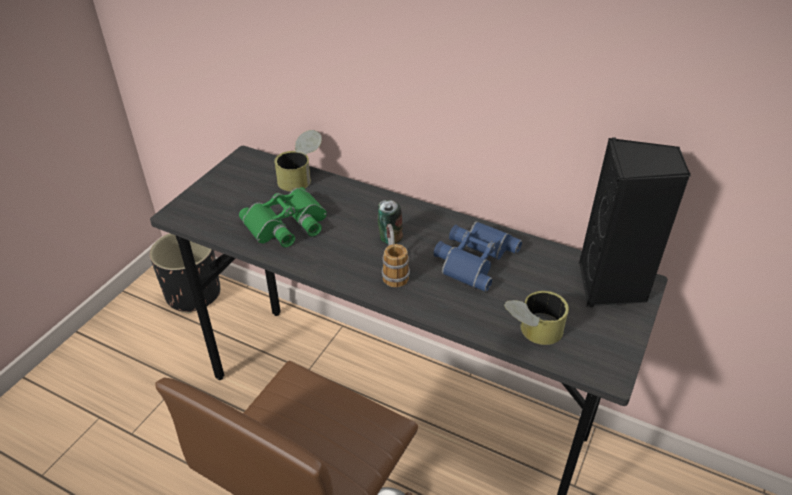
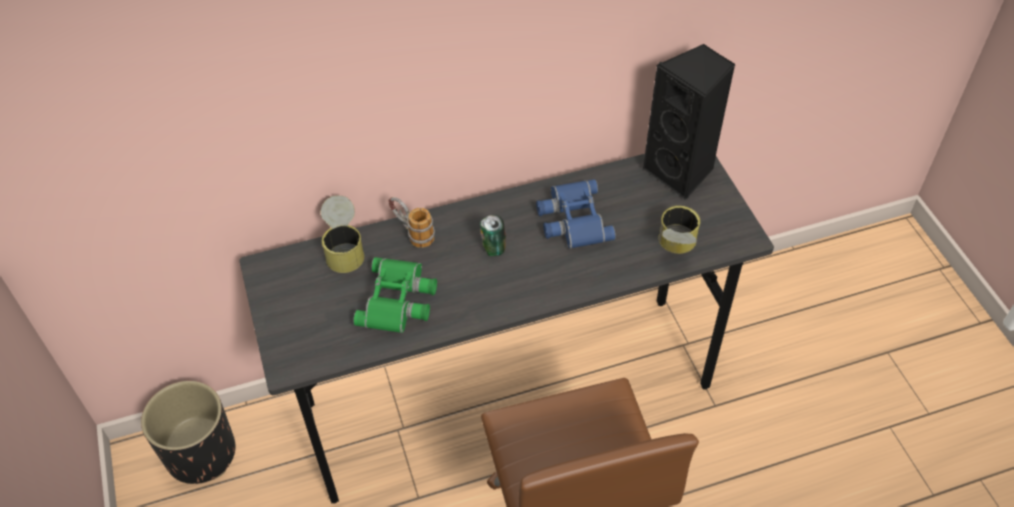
camera: 45 degrees left, 10 degrees up
(393, 270) = (531, 273): mug -> mug (412, 233)

